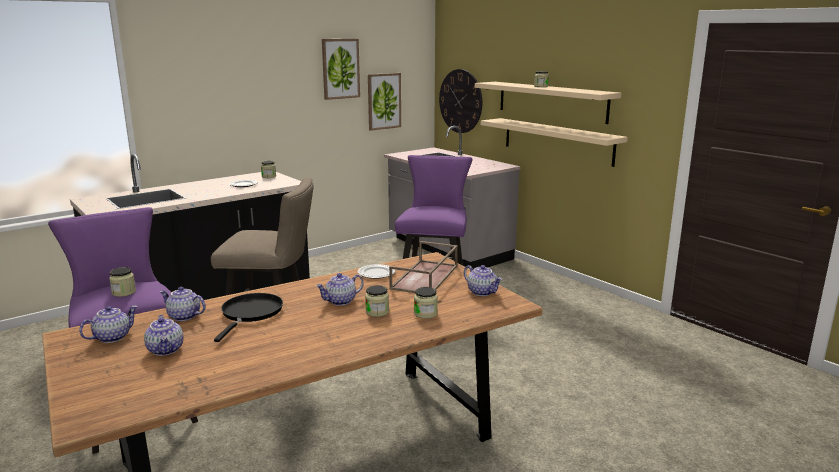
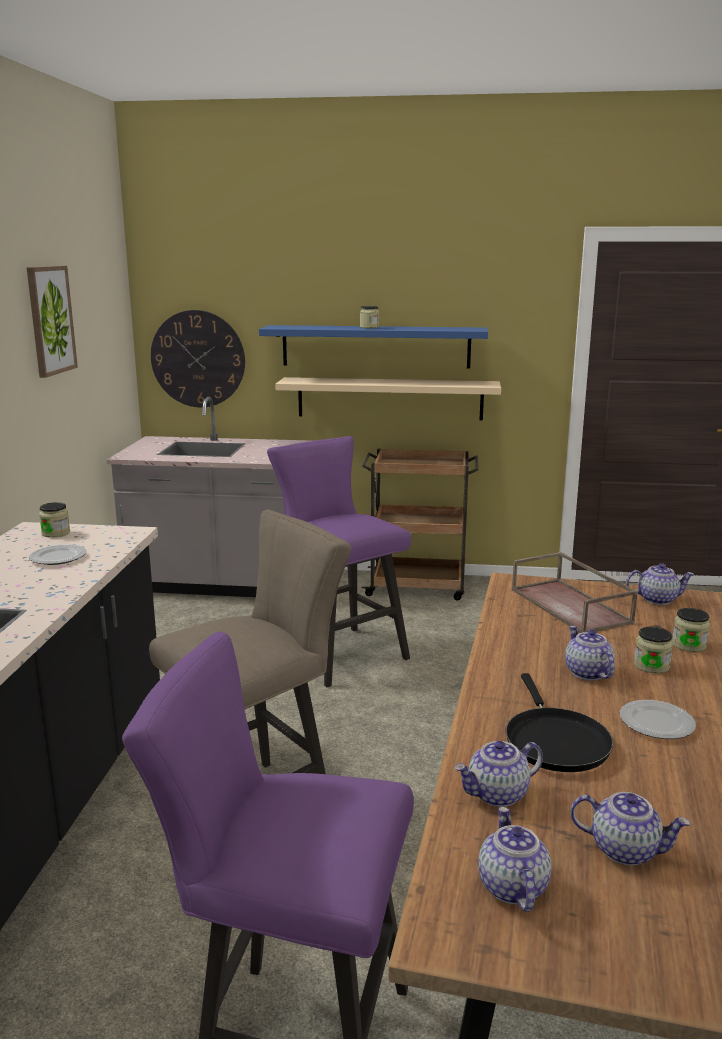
camera: 45 degrees left, 0 degrees up
(124, 292) = (323, 814): jar -> none
(250, 313) = (554, 741): black frying pan -> black frying pan turned 150 degrees counterclockwise
(340, 301) = (587, 672): teapot -> teapot turned 150 degrees clockwise
(376, 273) = (517, 622): plate -> plate (656, 723)
(384, 101) = (95, 370): picture -> none
(549, 283) = (418, 586): none -> brown cart
(551, 101) = (375, 346): beige shelf -> blue shelf

